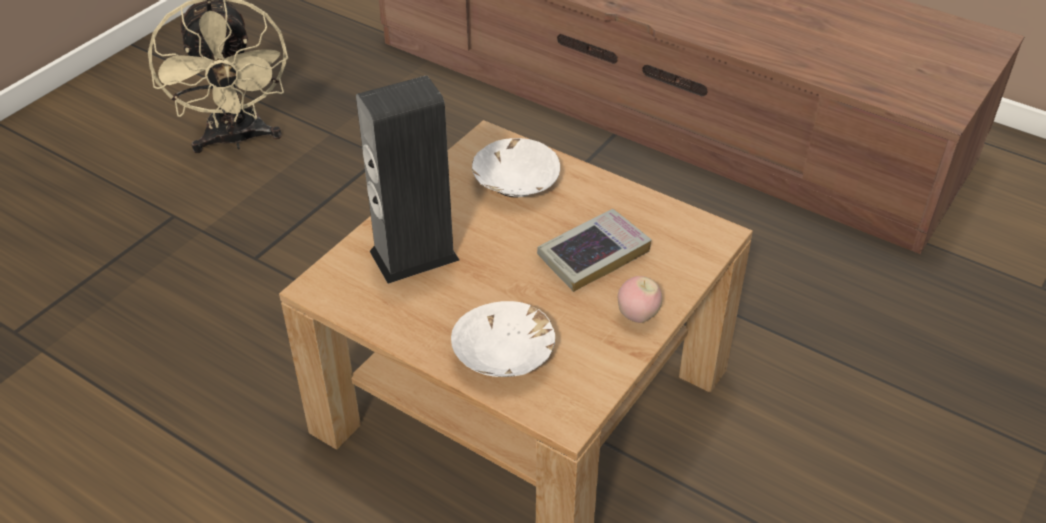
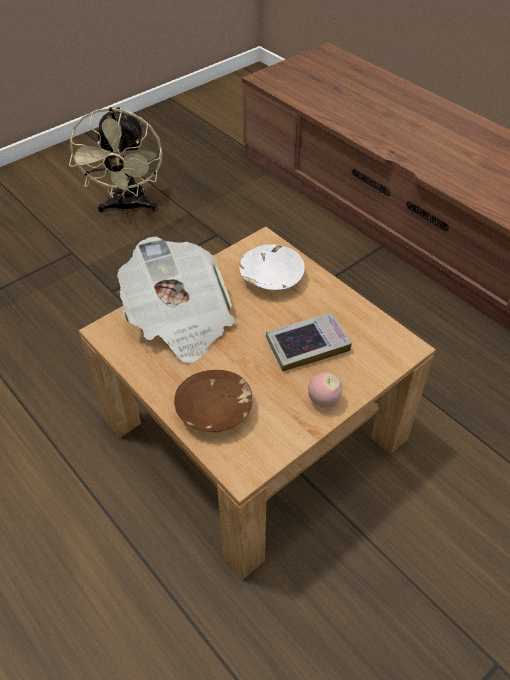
camera: 15 degrees right, 5 degrees up
(414, 255) = (179, 320): speaker -> newspaper
(504, 355) = (214, 410): white bowl -> brown bowl

